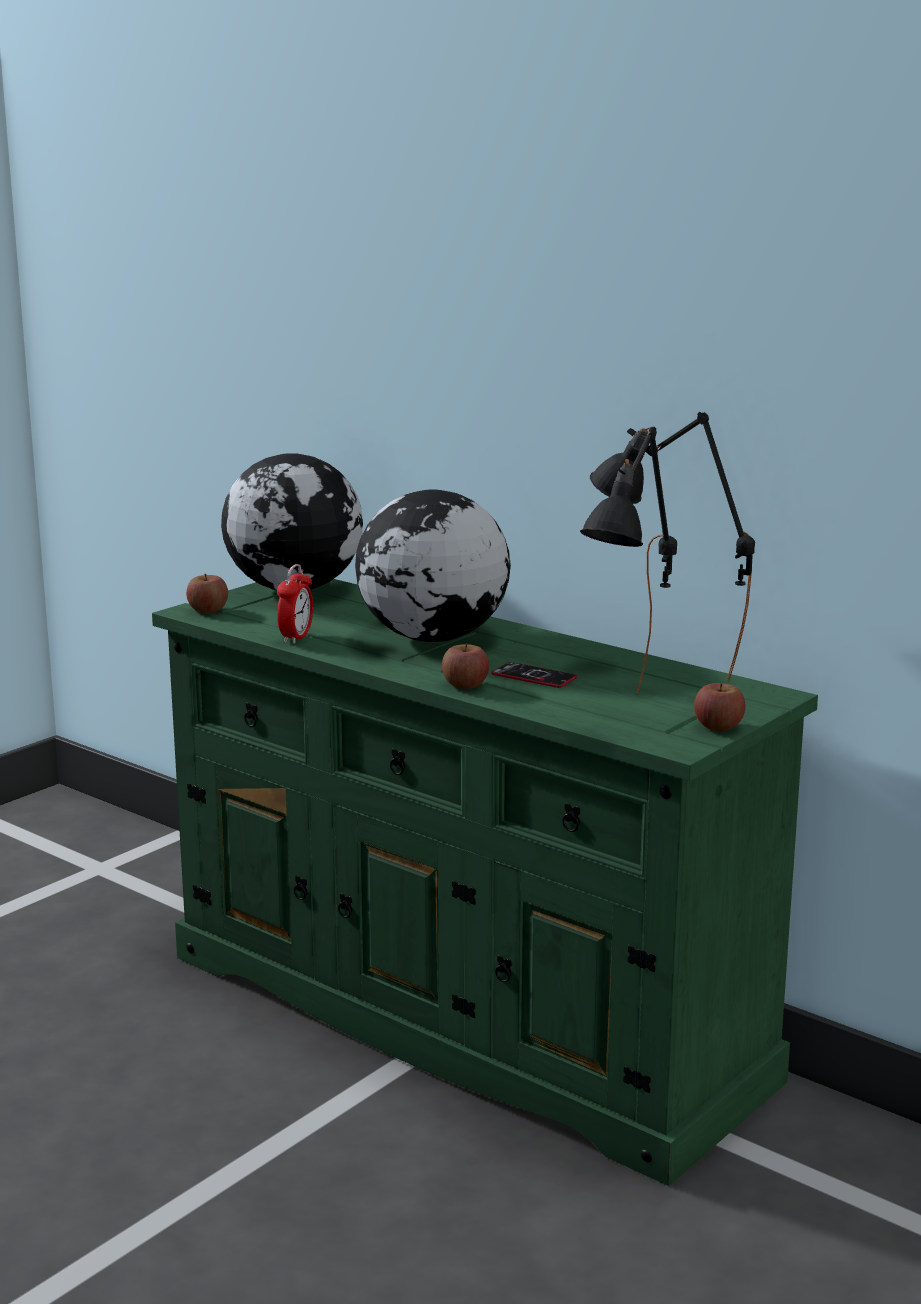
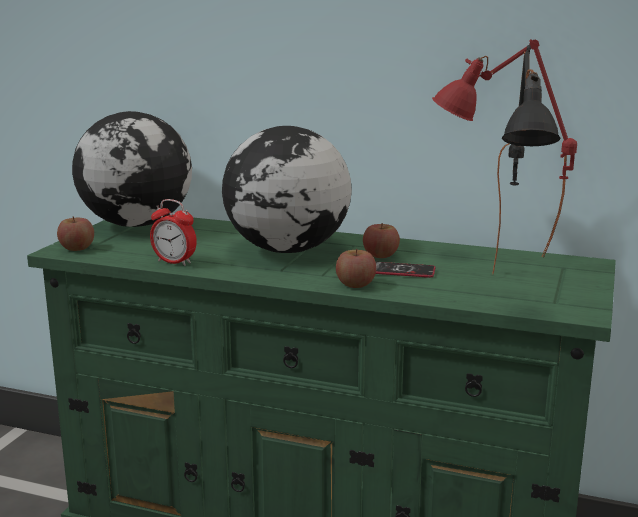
camera: 20 degrees left, 0 degrees up
(296, 638) = (174, 262): alarm clock -> alarm clock turned 120 degrees clockwise
(664, 676) = (494, 259): black table lamp -> red table lamp
(718, 726) = (586, 293): apple -> apple (380, 255)

